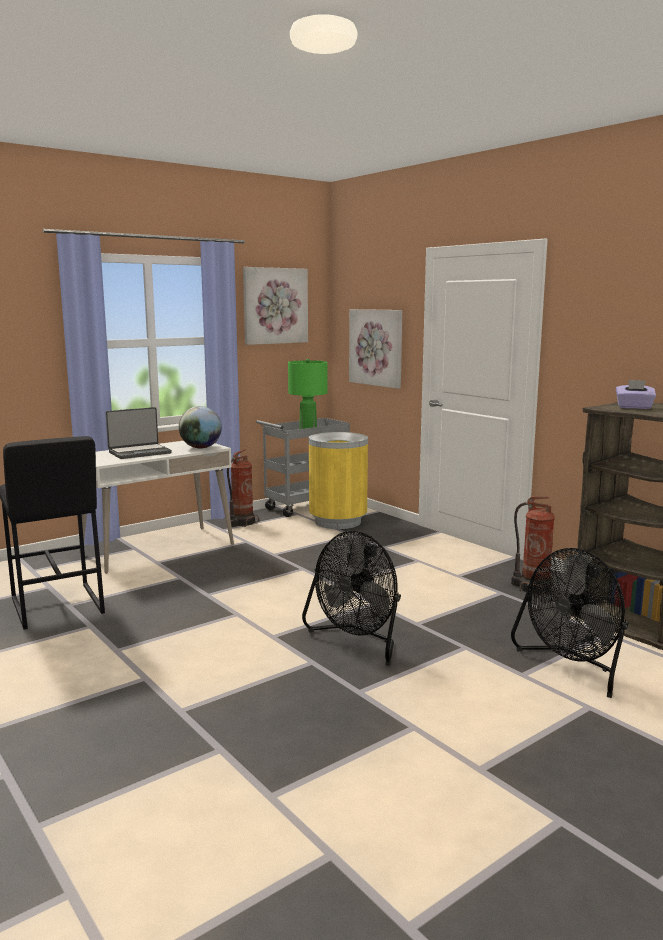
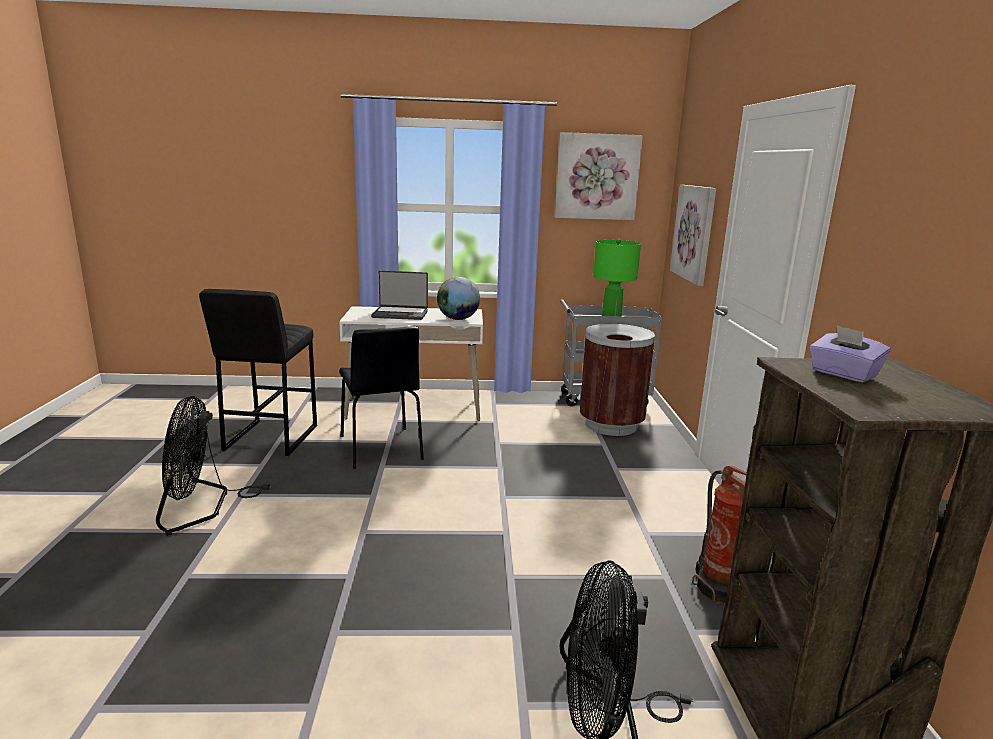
camera: 35 degrees right, 5 degrees up
(184, 584) = (382, 449): none -> black chair
(241, 523) = (519, 401): fire extinguisher -> none
(338, 522) = (611, 425): yellow trash can -> brown trash can
(358, 639) = (427, 568): black fan -> black fan (206, 503)

